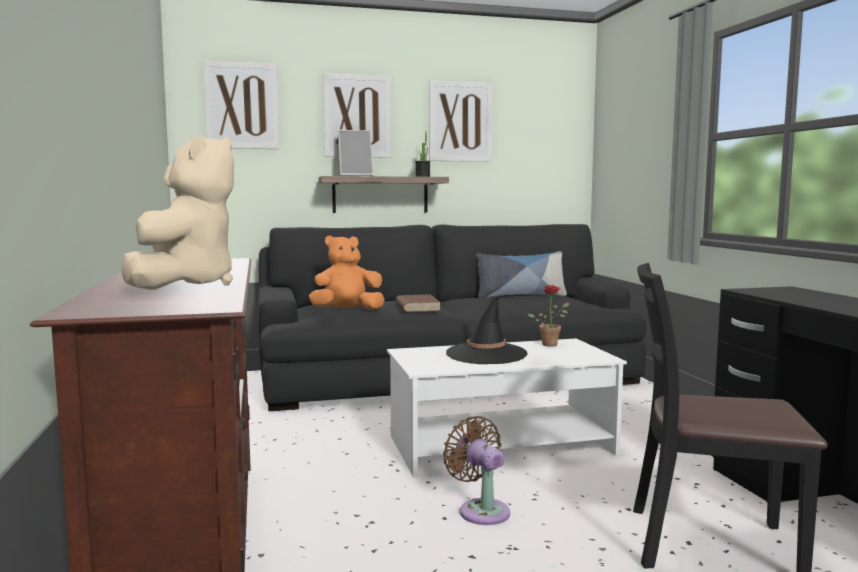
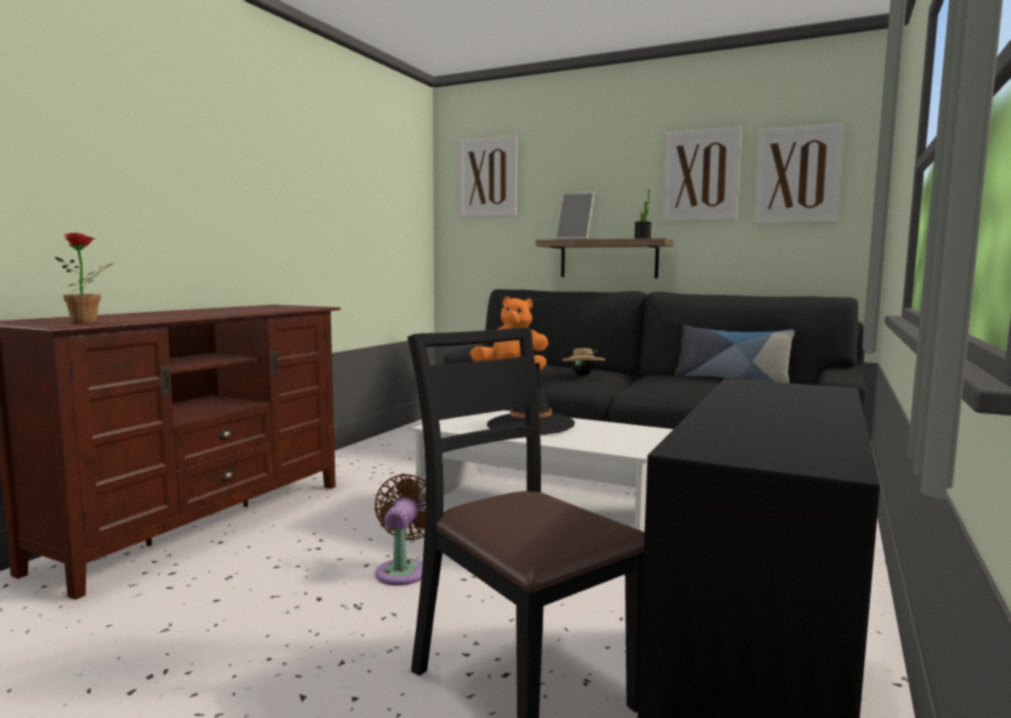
camera: 40 degrees right, 0 degrees up
(186, 284) = (160, 315): beige plush toy -> none
(357, 116) = (588, 178): picture -> picture (797, 175)
(417, 306) = (583, 375): brown book -> beige hat
(551, 344) = (625, 429): potted plant -> potted plant (90, 322)

